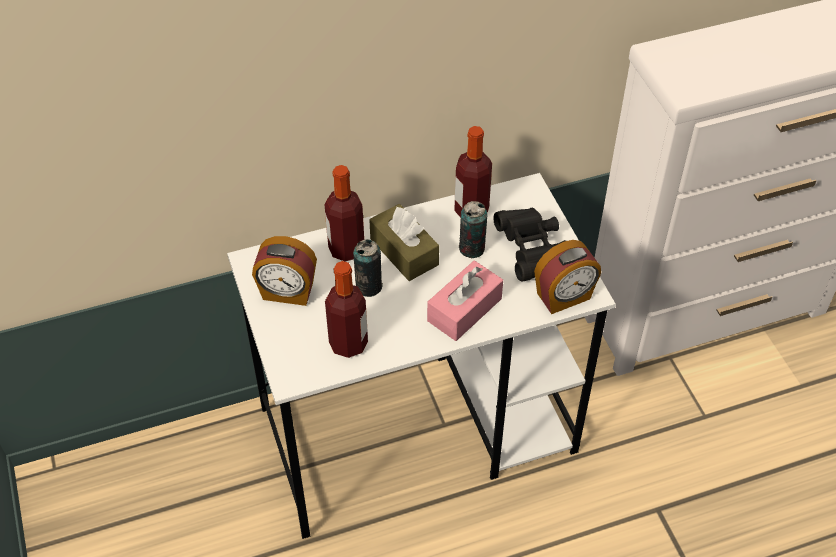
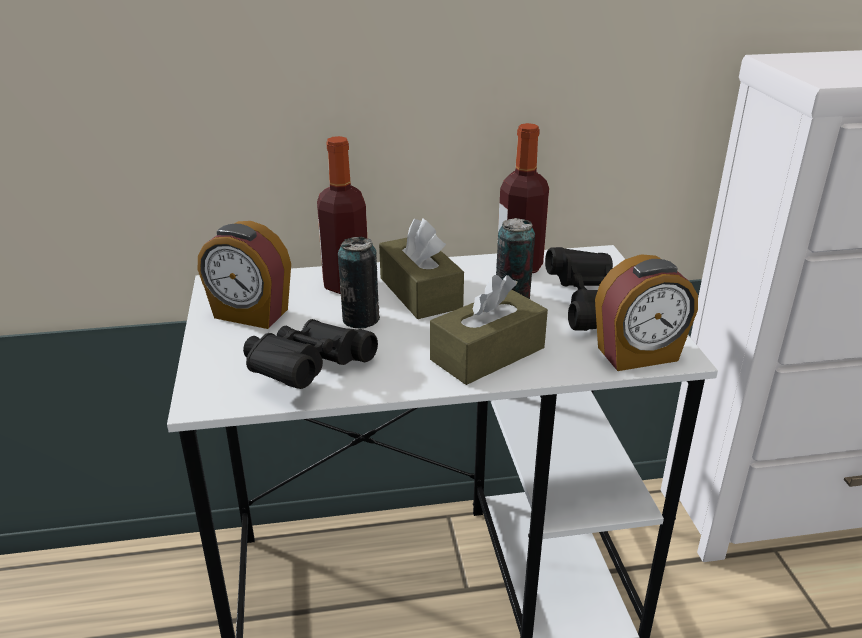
camera: 10 degrees right, 20 degrees down
(348, 344) = (307, 372): bottle -> black binoculars
(464, 310) = (487, 354): pink tissue box -> brown tissue box

